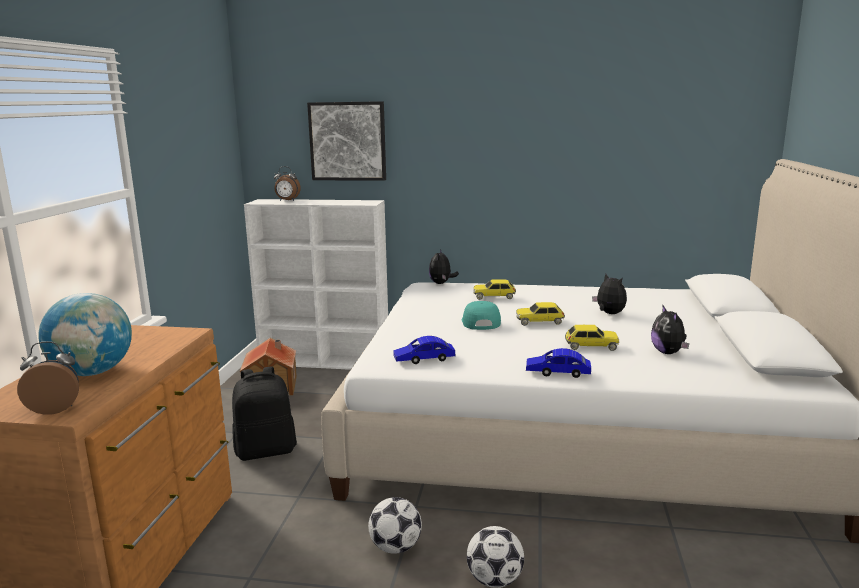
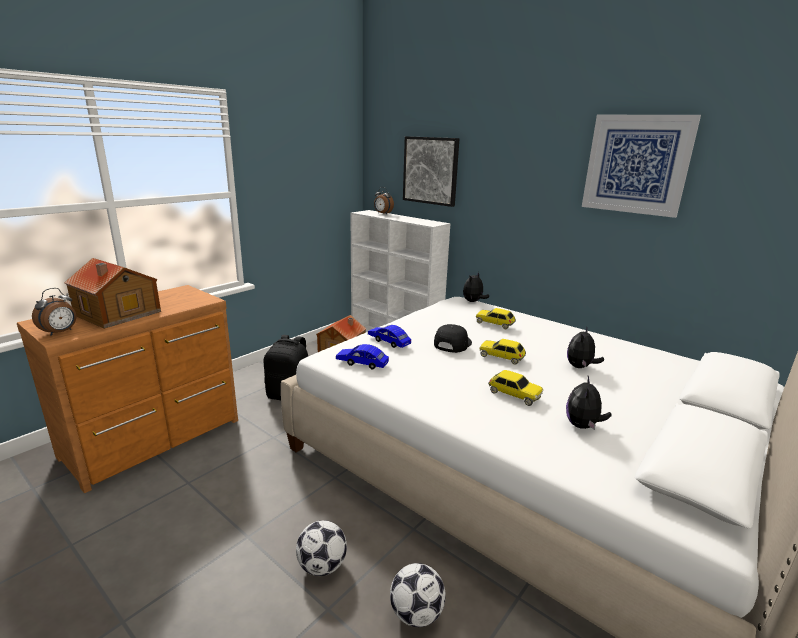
camera: 30 degrees right, 5 degrees up
(55, 408) = (60, 332): alarm clock -> alarm clock turned 105 degrees clockwise
(93, 372) = (117, 314): globe -> toy house
(395, 547) = (288, 503): football -> football (416, 613)
(480, 322) = (452, 343): turquoise cap -> black cap
(557, 372) = (445, 410): blue toy car -> blue toy car (388, 341)
(585, 117) = (636, 164): none -> picture
(609, 313) = (580, 367): plush toy -> plush toy turned 150 degrees counterclockwise

